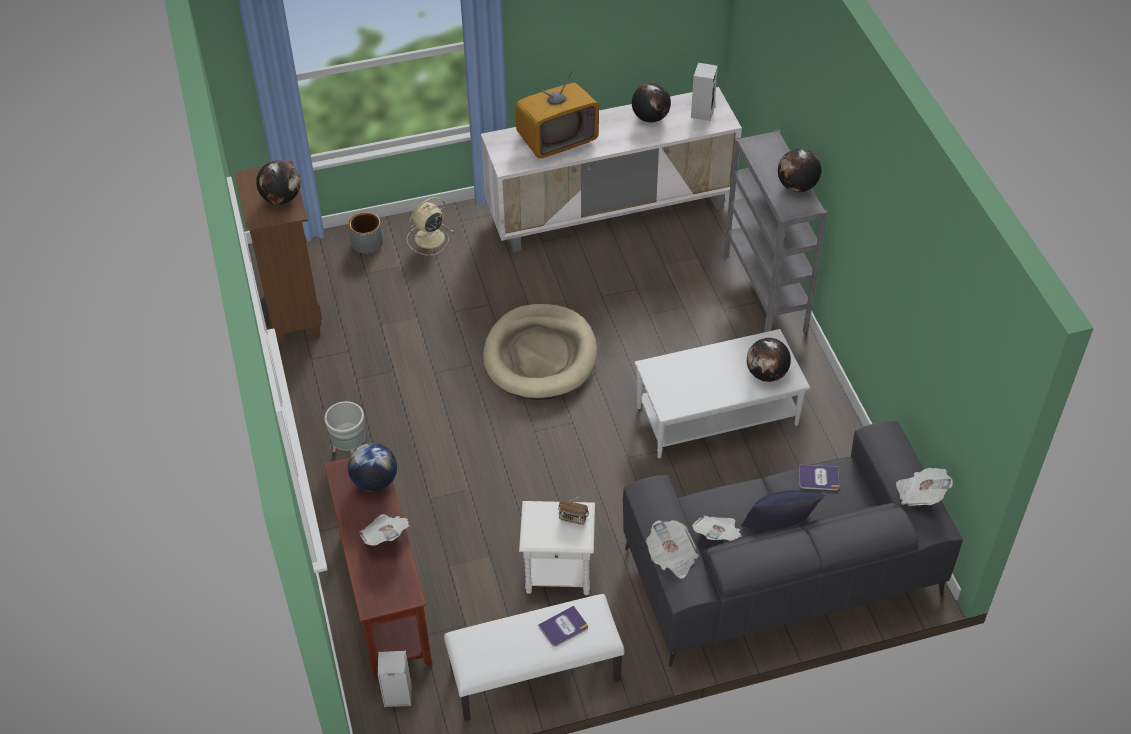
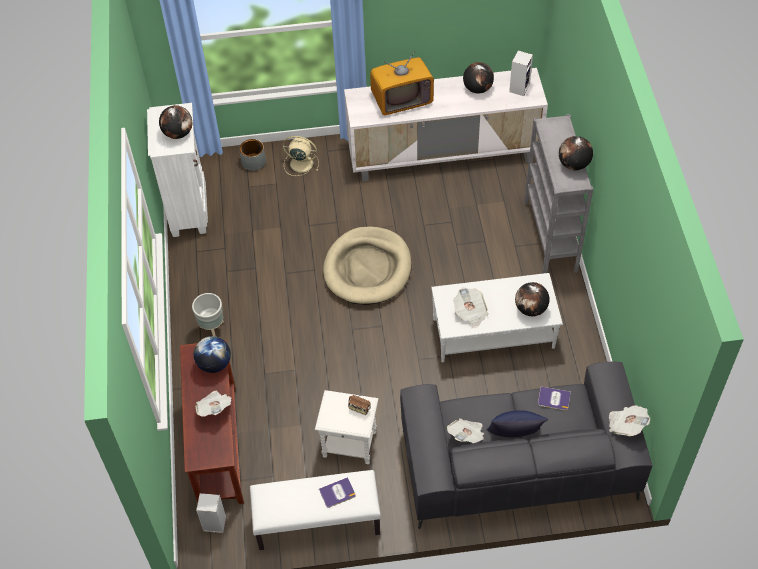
camera: 10 degrees right, 5 degrees up
(294, 313) = (190, 213): brown cabinet -> white cabinet
(428, 239) = (300, 163): beige fan -> beige fan turned 45 degrees clockwise
(672, 557) = (425, 451): newspaper -> newspaper (470, 313)

